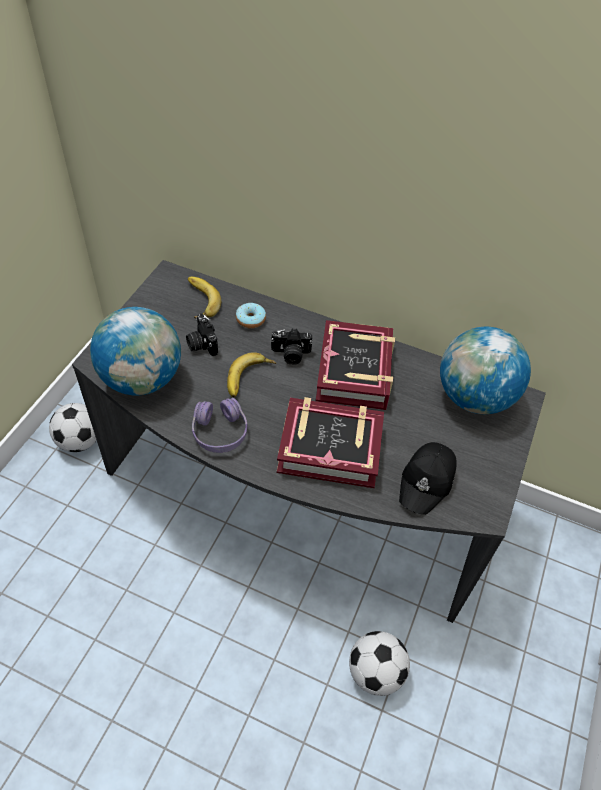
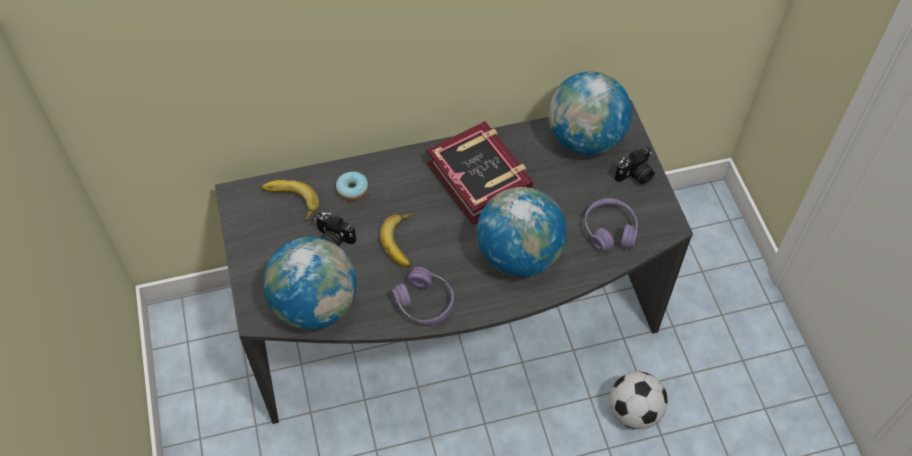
camera: 35 degrees left, 5 degrees up
(80, 441) = (216, 415): football -> none
(290, 355) = (416, 198): camera -> camera (635, 175)
(330, 448) = (519, 255): book -> globe
(427, 481) = (609, 230): black cap -> purple headphones

